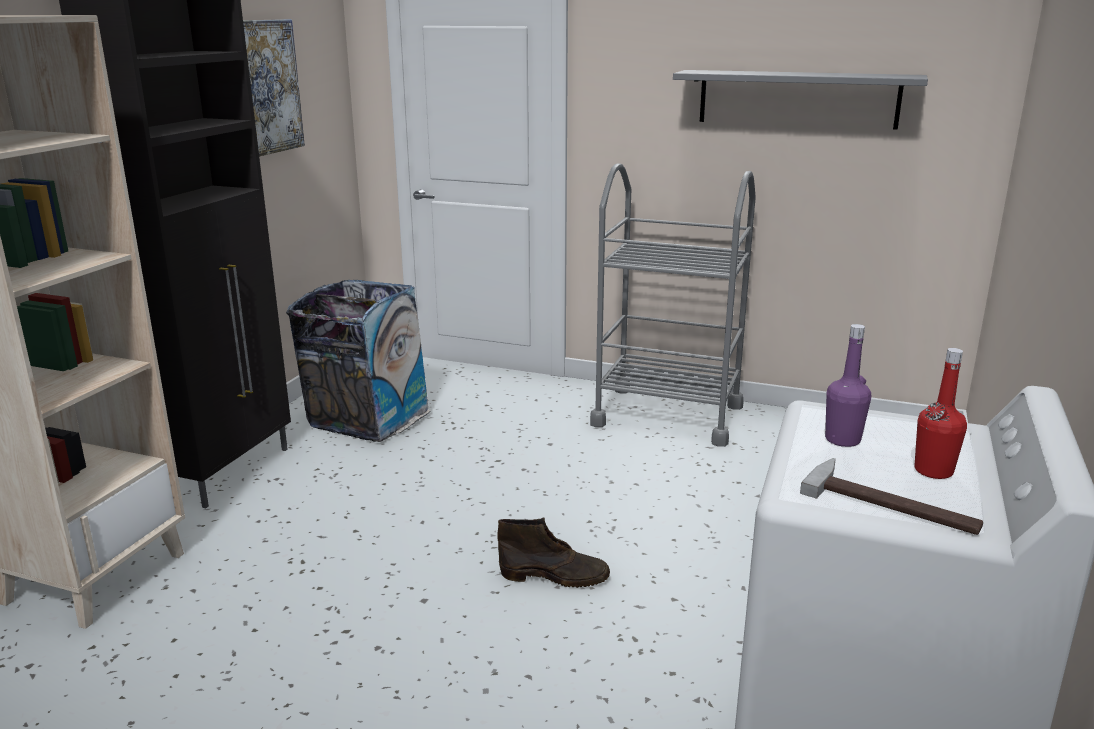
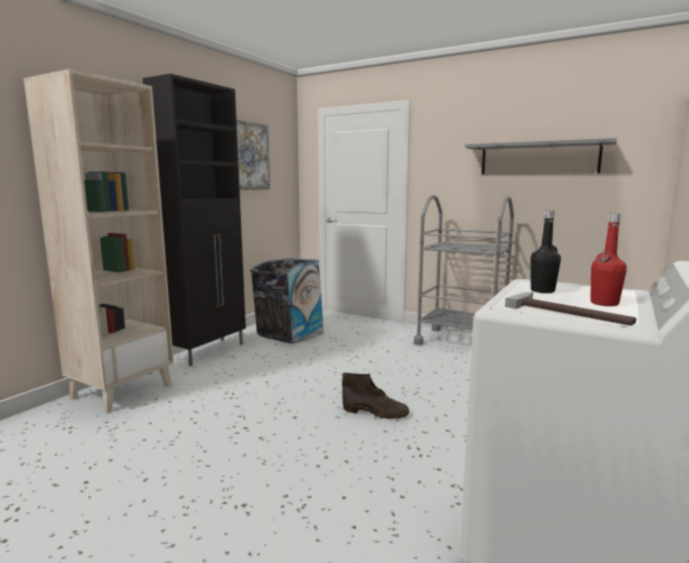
camera: 10 degrees right, 10 degrees down
(842, 440) = (542, 291): purple bottle -> black bottle

